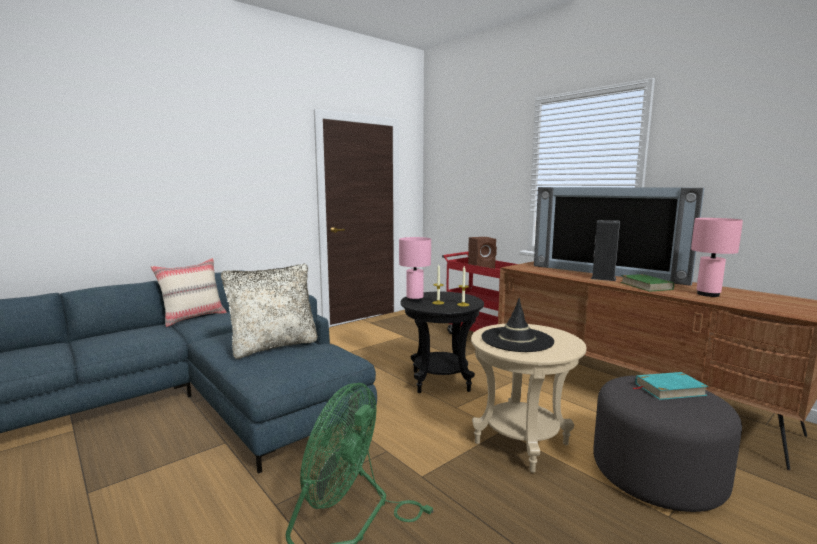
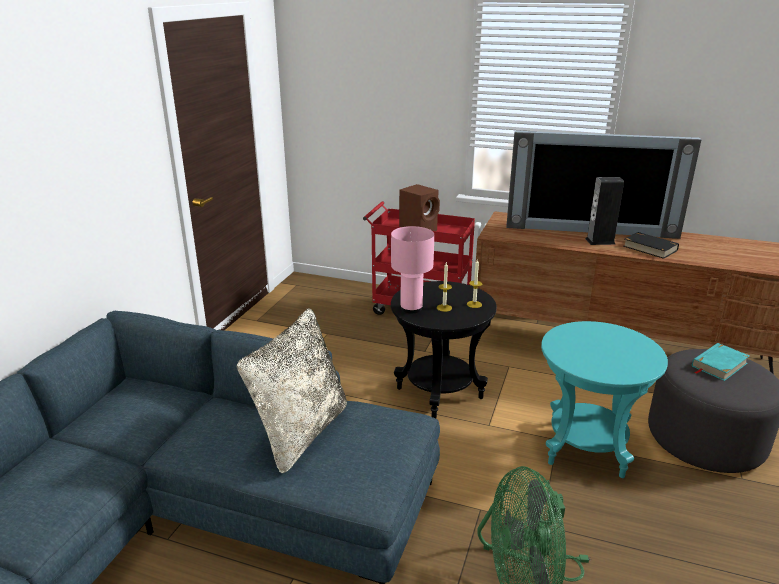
camera: 30 degrees left, 15 degrees up
(193, 317) = (86, 414): beige pillow -> none
(517, 340) = (595, 353): black hat -> none
(521, 444) = (586, 448): beige side table -> turquoise side table
(646, 286) = (649, 248): green book -> black book
(708, 294) = (710, 253): pink table lamp -> none

